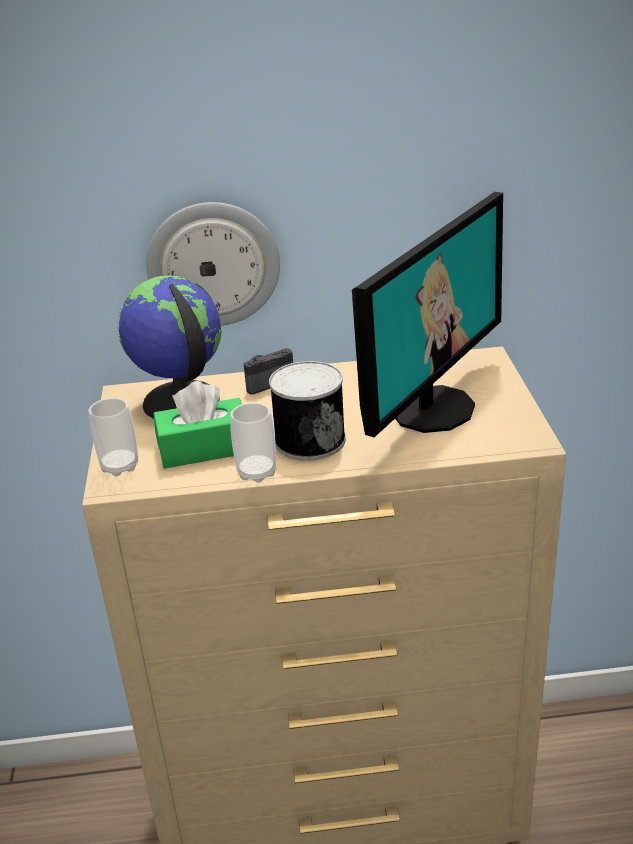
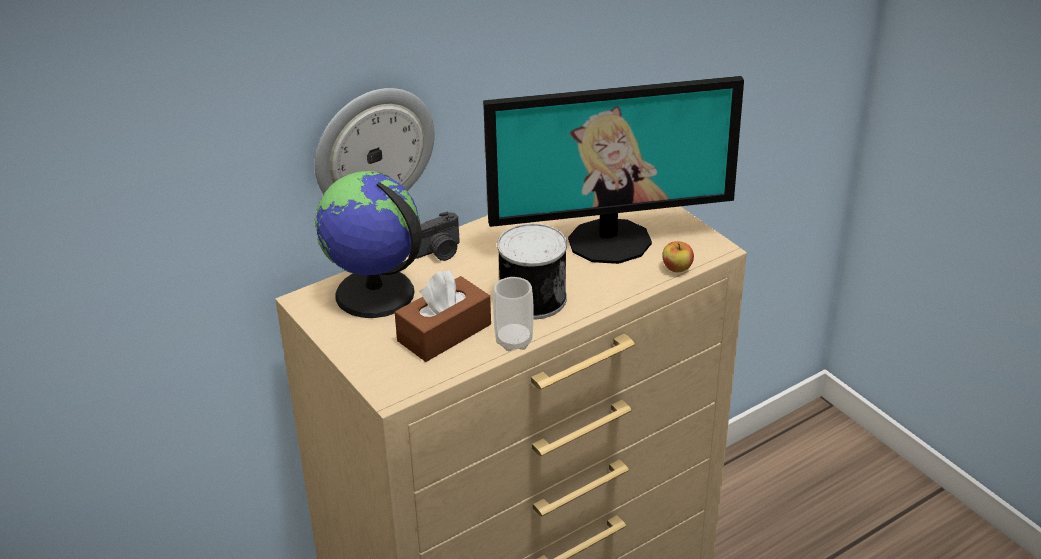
camera: 30 degrees left, 5 degrees up
(120, 466) = (381, 372): cup -> none
(204, 448) = (444, 333): green tissue box -> brown tissue box
(266, 382) = (439, 252): camera -> camera turned 150 degrees counterclockwise
(431, 408) = (609, 240): monitor -> monitor turned 75 degrees clockwise
(476, 450) = (677, 268): none -> apple

